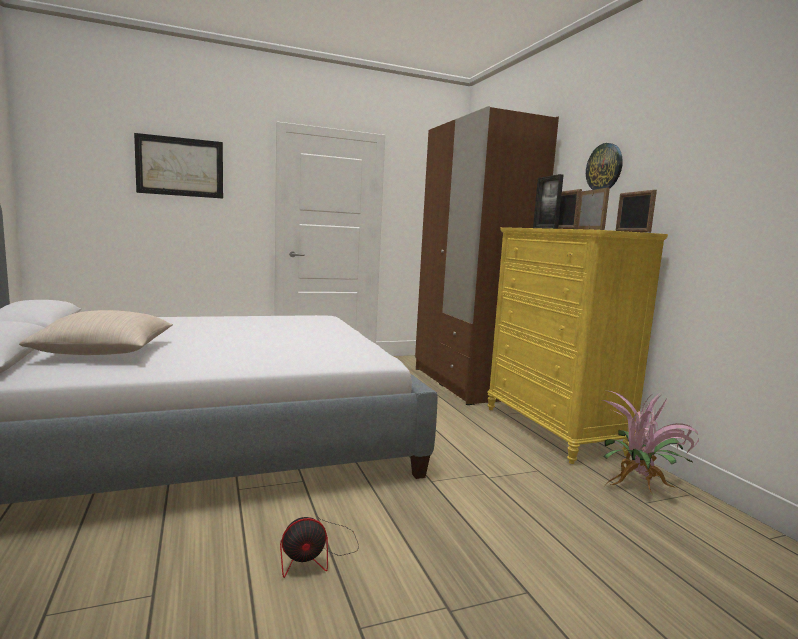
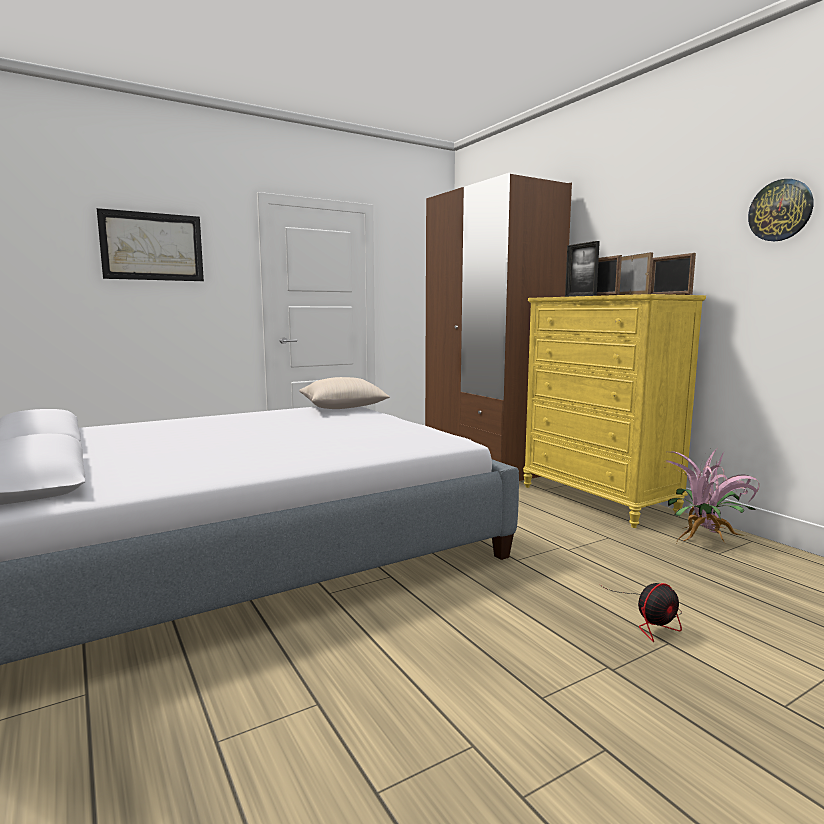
camera: 10 degrees left, 0 degrees up
(105, 352) = (161, 460): beige pillow -> beige pillow (343, 408)
(317, 554) = (455, 641): fan -> fan (652, 620)
(604, 167) = (628, 233): wall clock -> wall clock (780, 210)

